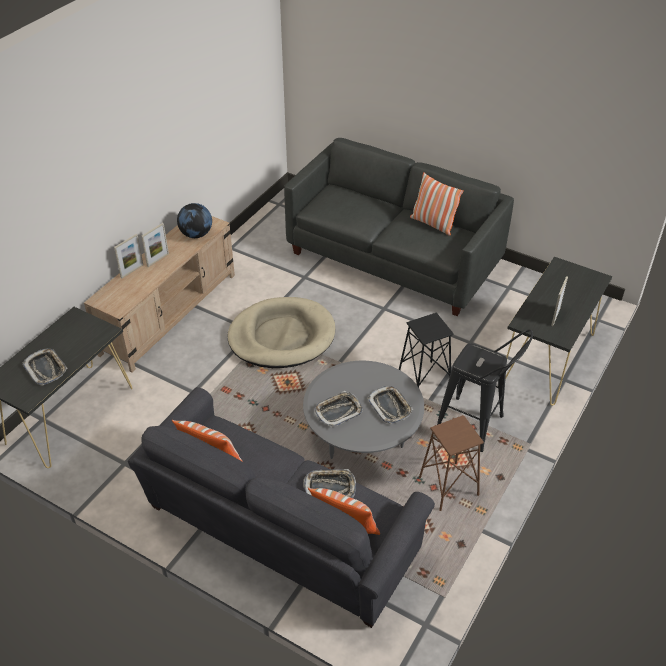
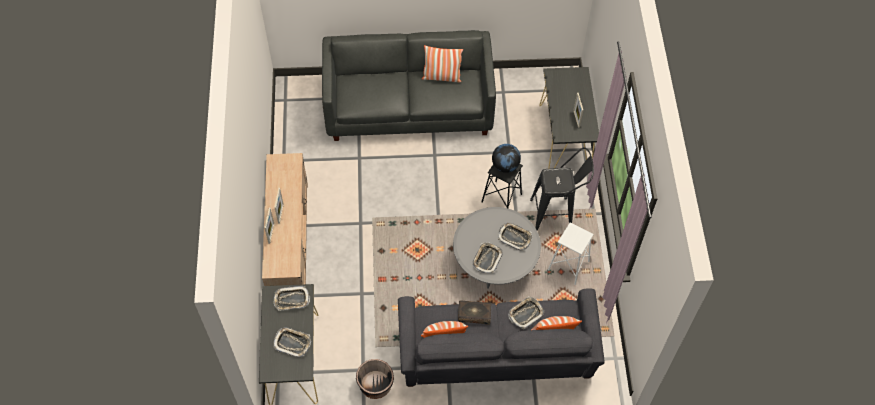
camera: 35 degrees left, 15 degrees up
(87, 331) = (291, 300): none -> tray
(122, 486) = (375, 385): none -> black planter
(196, 234) = (288, 176): globe -> globe (505, 166)
(269, 455) = (474, 314): none -> book
(282, 336) = (384, 216): beige dog bed -> none
(448, 486) = (568, 266): brown stool -> white stool

